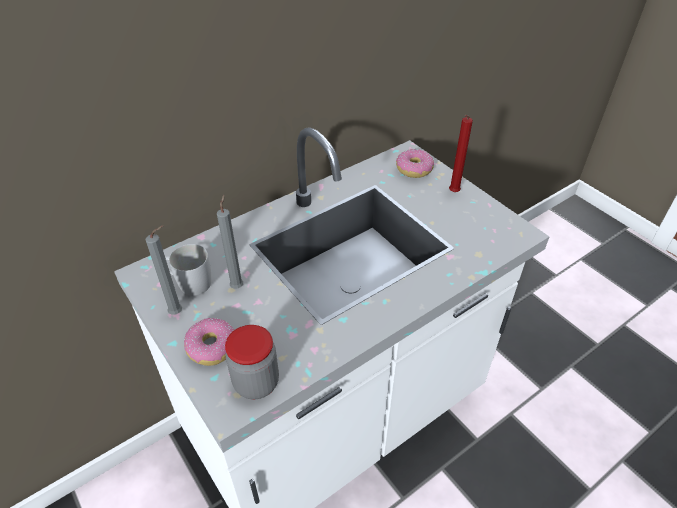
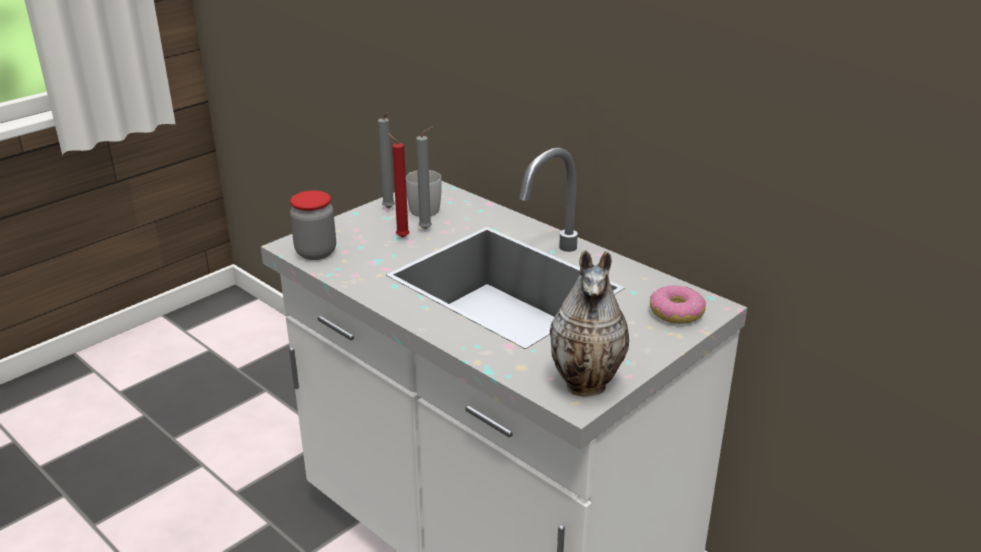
camera: 80 degrees right, 15 degrees down
(211, 347) = (352, 228): donut -> none
(453, 193) = (638, 345): red candle -> red candle (400, 237)
(500, 224) = (588, 385): none -> vase

